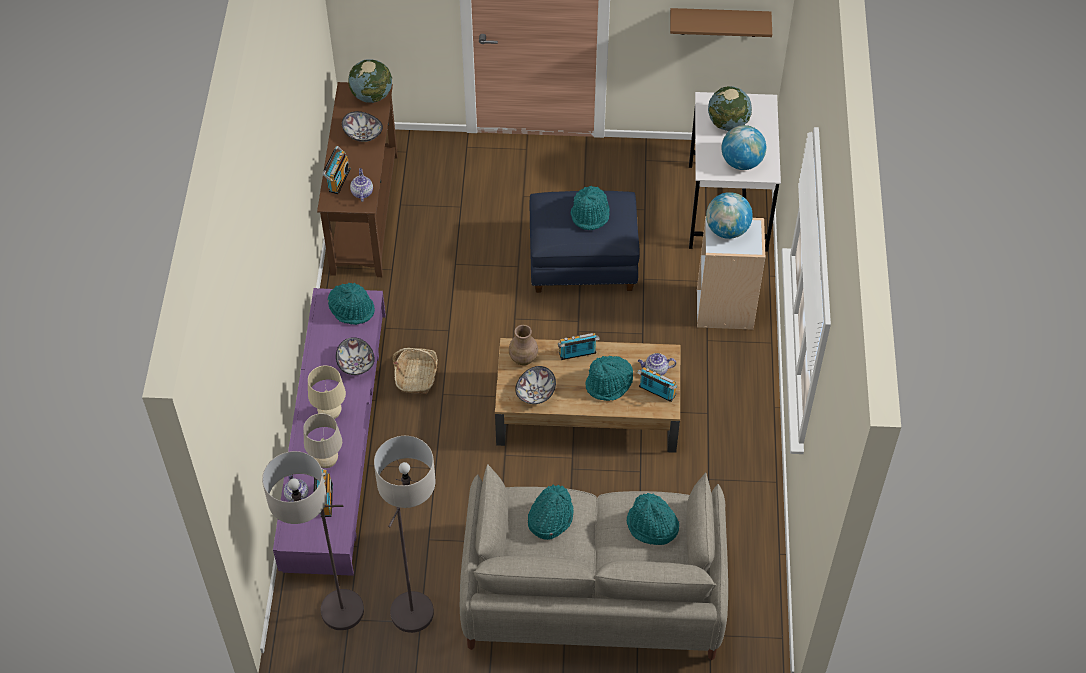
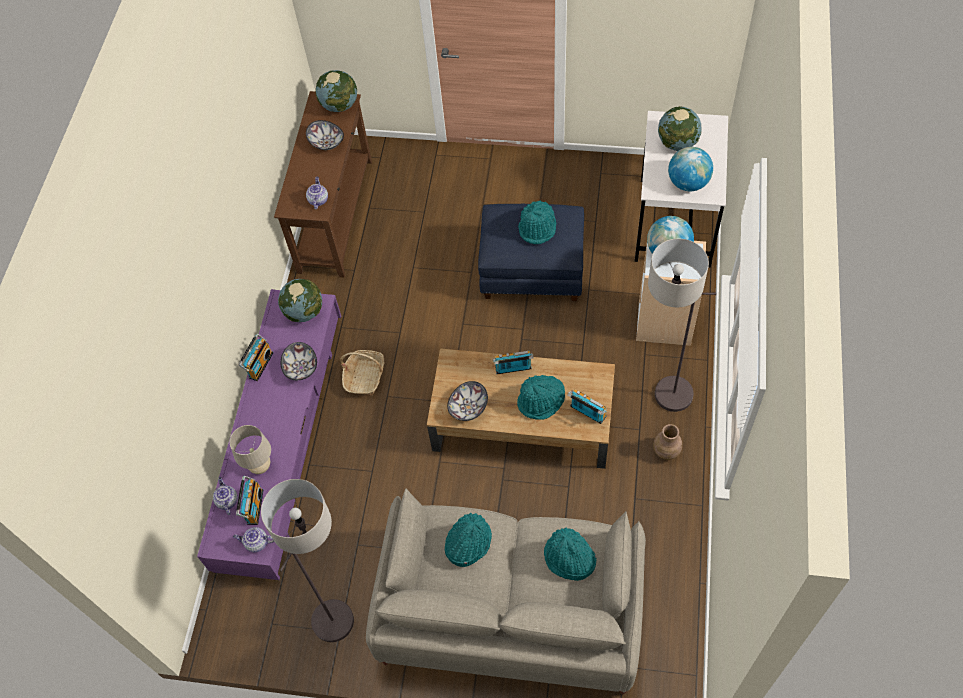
camera: 10 degrees right, 5 degrees up
(329, 611) = (254, 613): grey floor lamp -> grey floor lamp (661, 394)
(330, 414) = (270, 417): beige table lamp -> none
(337, 180) = (297, 186): radio -> radio (259, 365)
(352, 309) = (304, 312): turquoise hat -> globe
(523, 358) = (460, 371): brown vase -> brown vase (666, 451)
(655, 370) = (588, 389): teapot -> teapot (256, 543)
(719, 22) = (674, 42): brown shelf -> none

